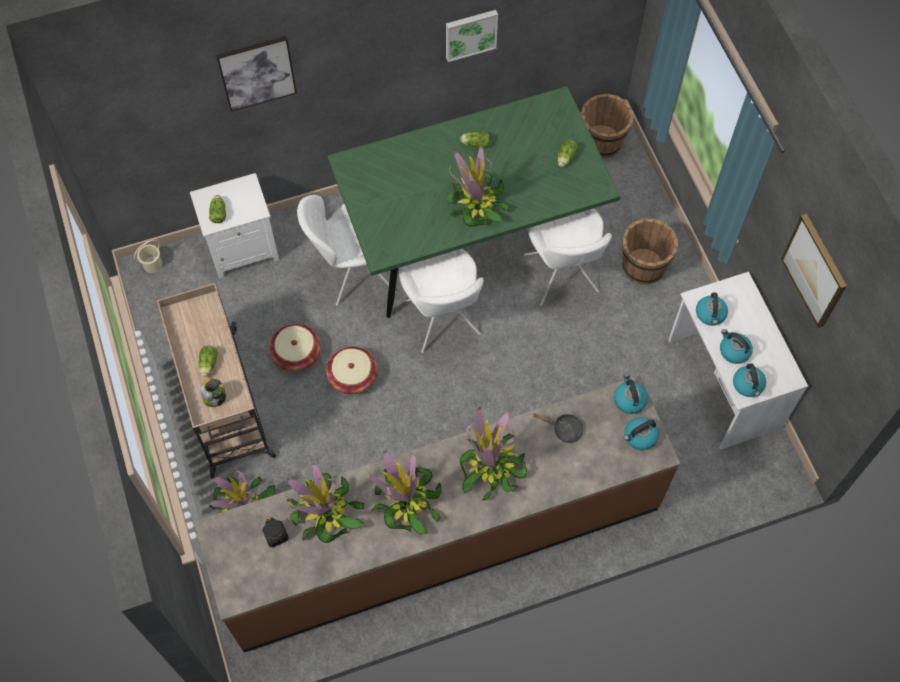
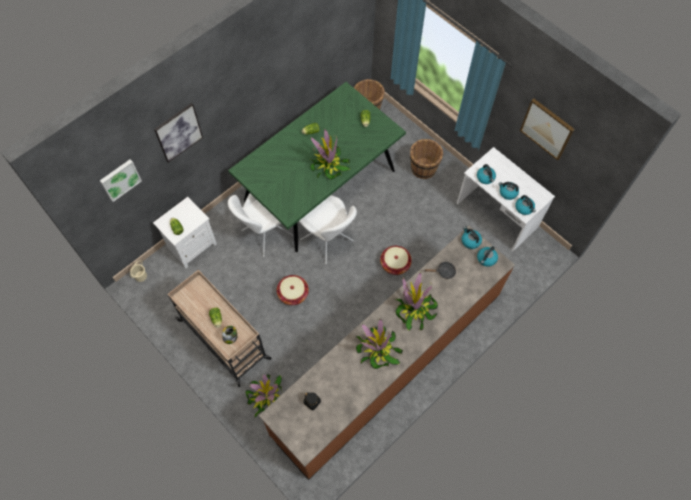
camera: 25 degrees left, 0 degrees up
(296, 354) = (253, 294): basket -> basket (395, 264)
(324, 512) = (333, 376): potted plant -> none
(470, 33) = (289, 67): picture -> picture (120, 179)
(561, 276) = (382, 191): white chair -> none

